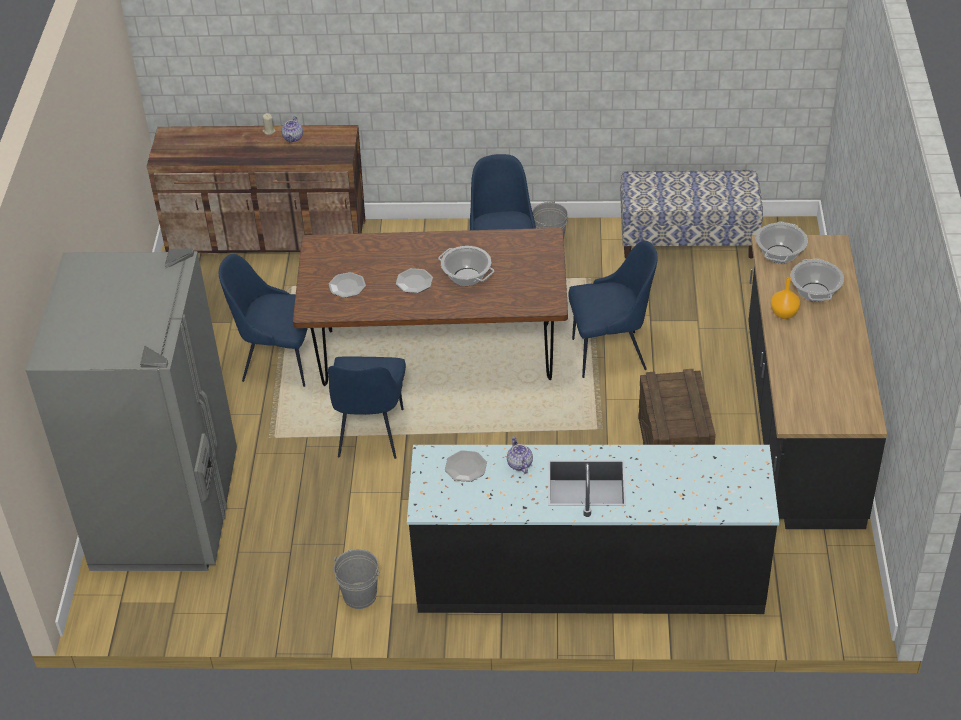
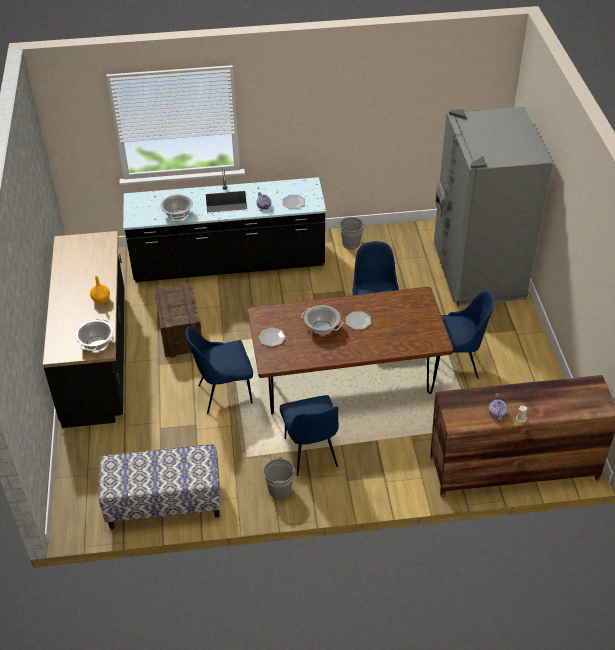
camera: 170 degrees right, 0 degrees up
(347, 286) = (404, 314): plate -> plate (272, 338)
(814, 292) = (77, 317): cooking pot -> cooking pot (178, 214)

